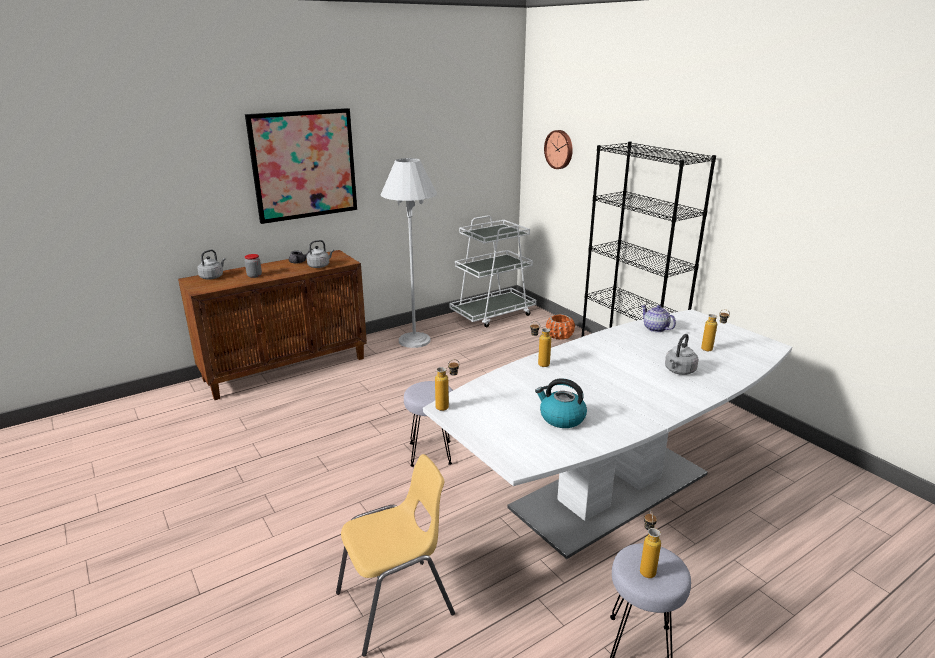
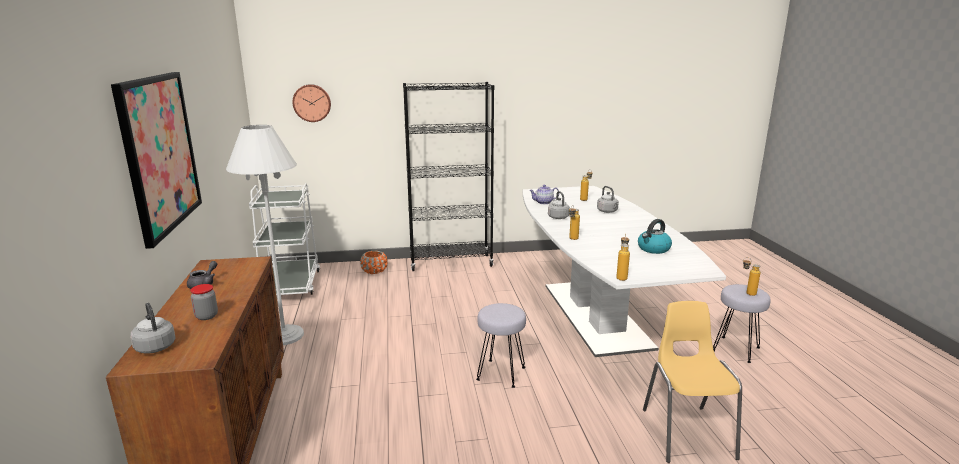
camera: 65 degrees left, 5 degrees down
(320, 266) = (242, 275): grey kettle -> grey kettle (557, 217)

